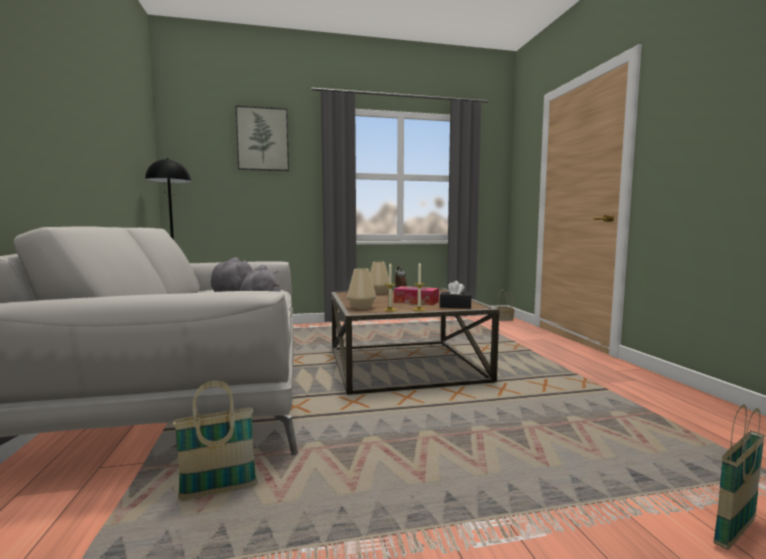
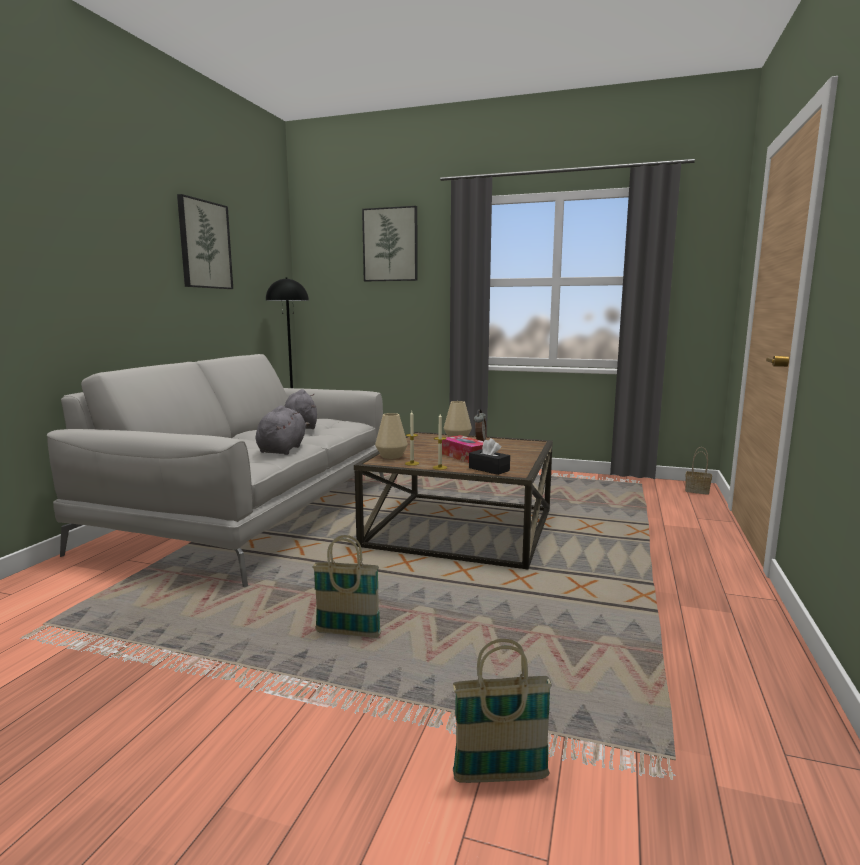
camera: 30 degrees right, 5 degrees up
(100, 108) = (204, 245): none -> picture
(218, 492) = (168, 597): basket -> basket (348, 634)

